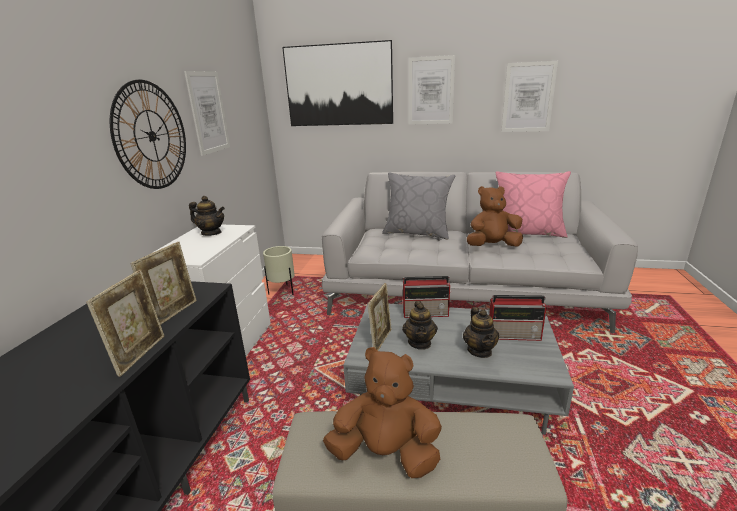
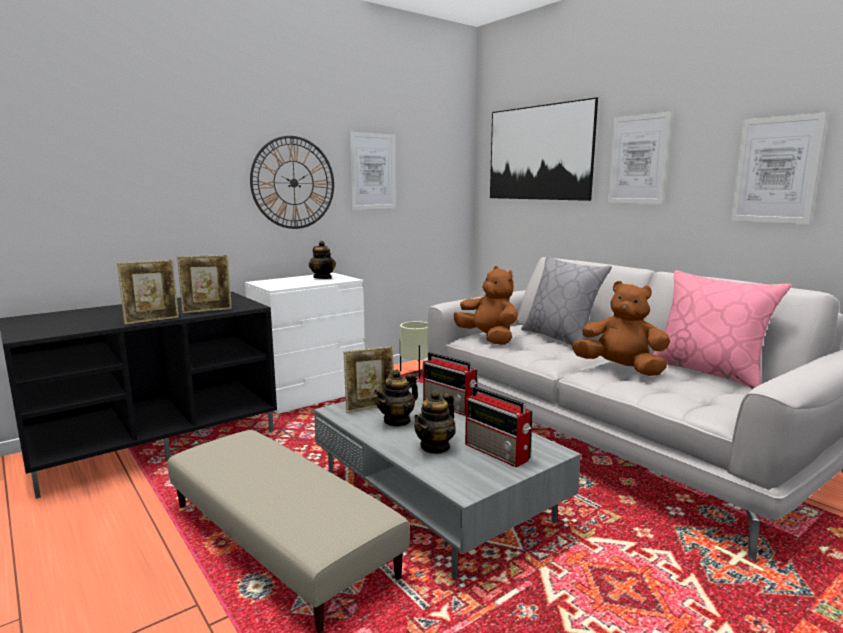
camera: 40 degrees right, 10 degrees down
(386, 454) = (251, 473): brown plush toy -> brown plush toy (488, 339)

